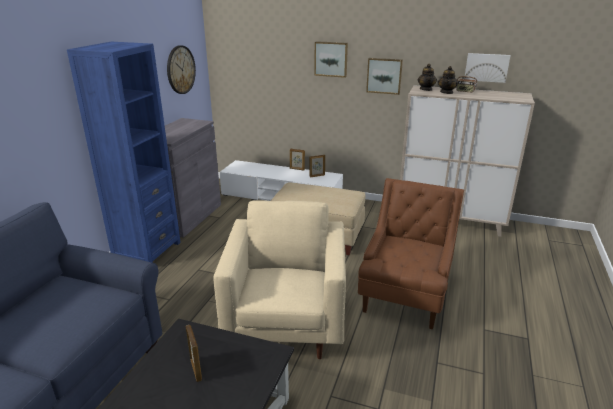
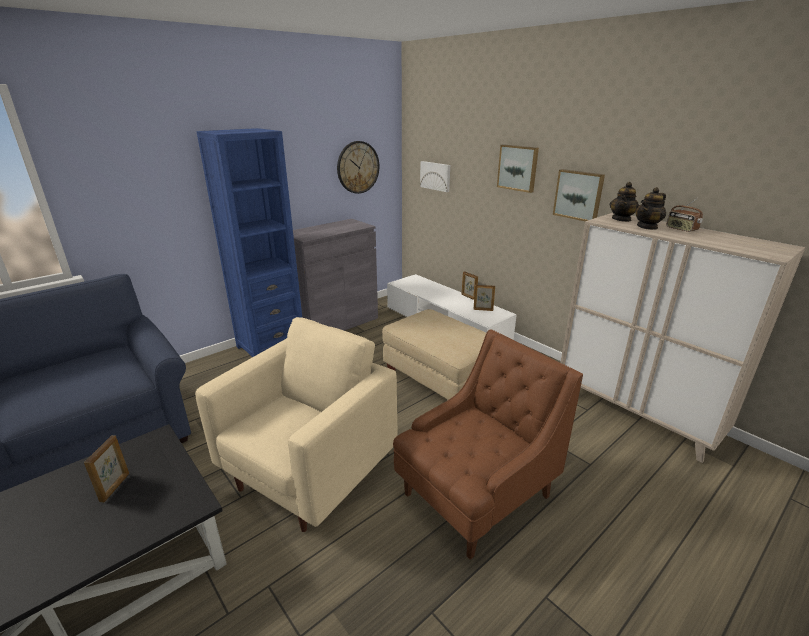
camera: 30 degrees right, 0 degrees up
(486, 67) = (731, 196): picture -> picture (436, 176)

